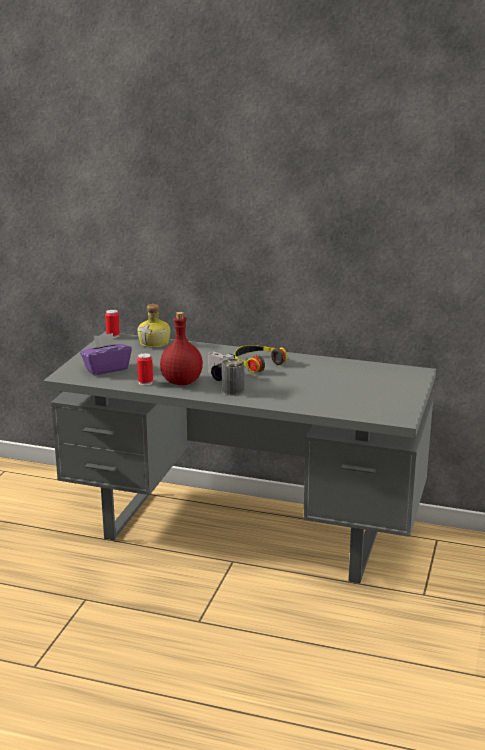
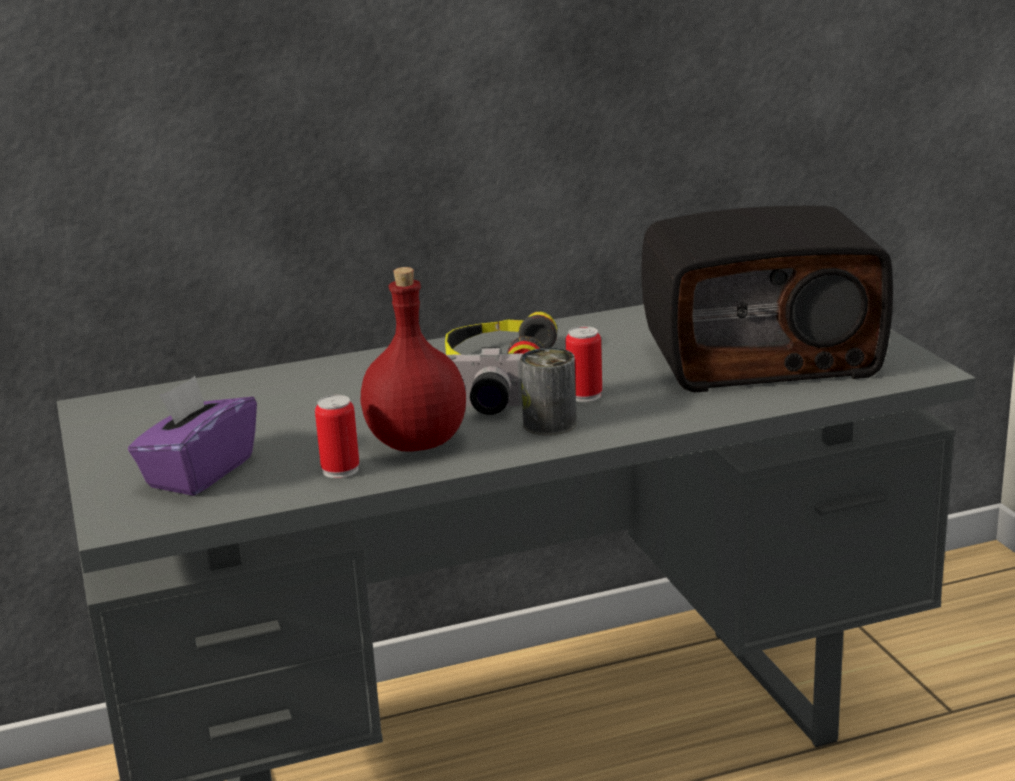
camera: 35 degrees left, 0 degrees up
(113, 336) = (94, 403): can -> can (584, 395)
(155, 343) = (219, 388): bottle -> none
(351, 393) = (761, 356): none -> radio

